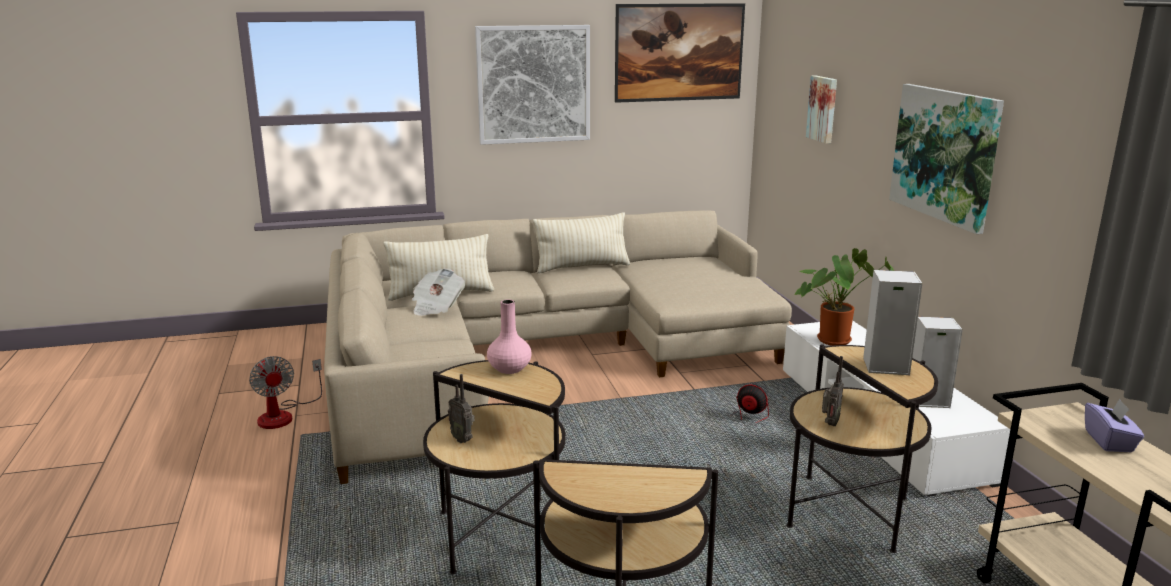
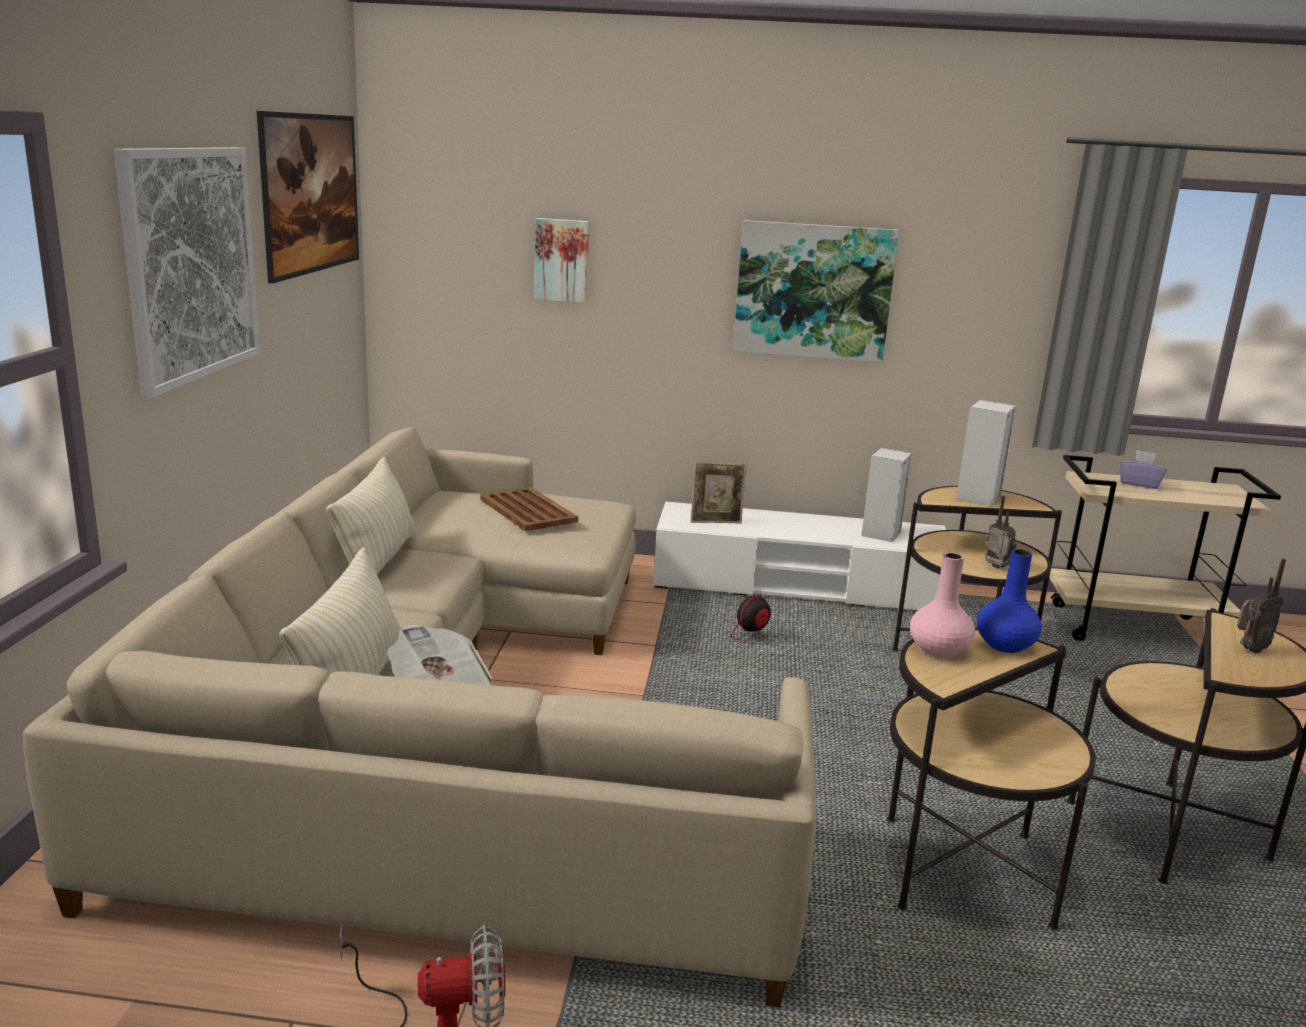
camera: 70 degrees left, 0 degrees up
(463, 439) = (1002, 759): radio -> radio (1249, 649)
(538, 387) = (1005, 645): none -> blue vase
(704, 276) = (527, 510): none -> brown tray
(836, 339) = (716, 522): potted plant -> picture frame

